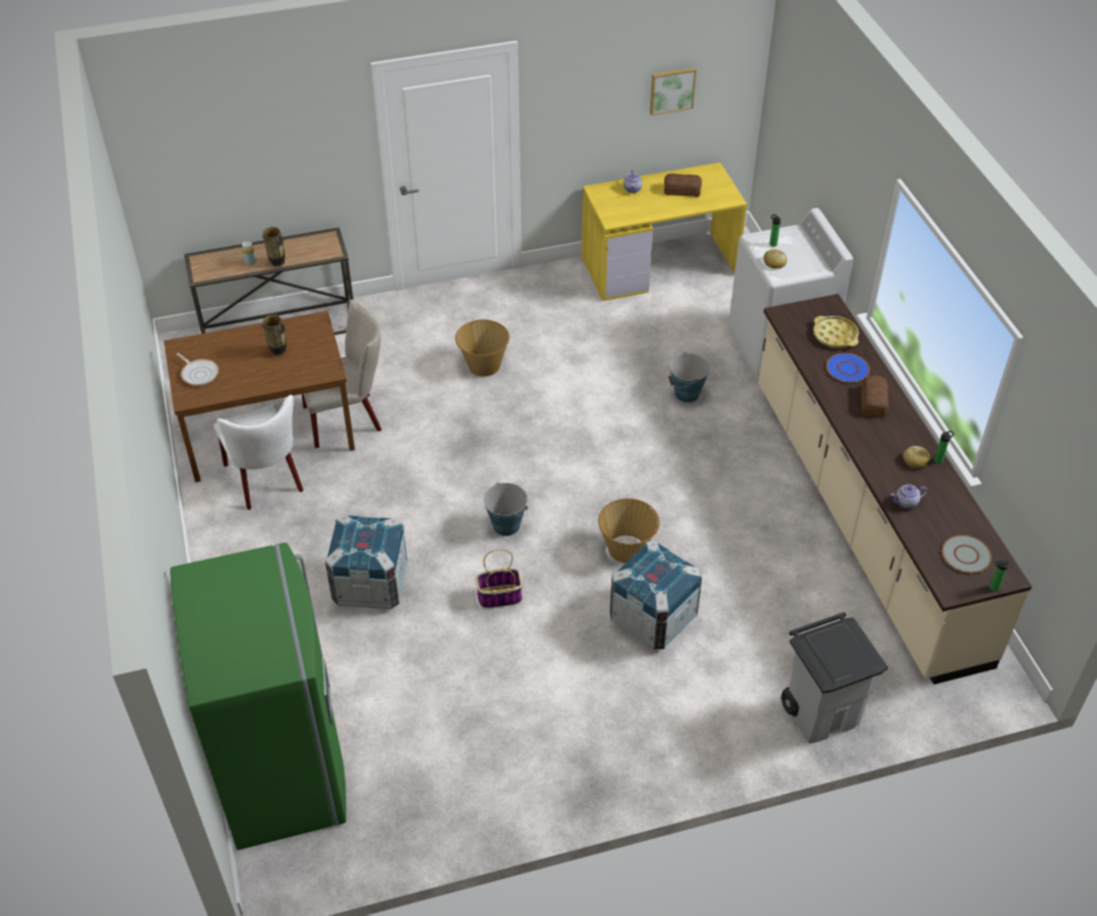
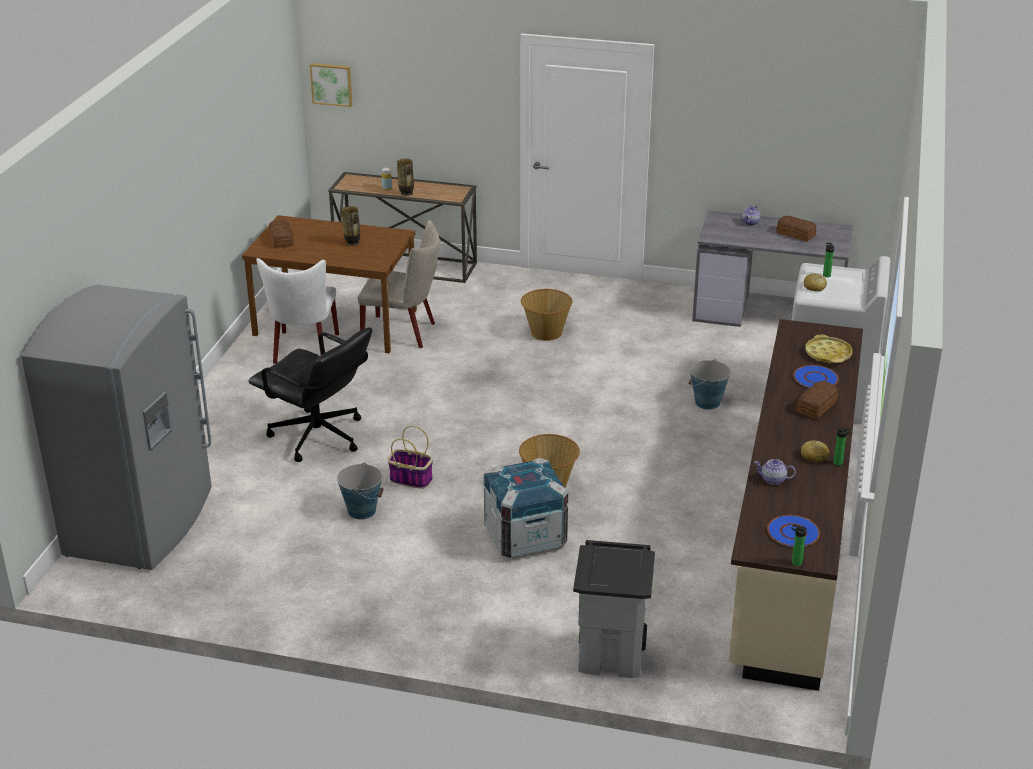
camera: 30 degrees right, 15 degrees down
(199, 373) = (282, 239): frying pan -> bread
(284, 769) = (142, 523): green fridge -> grey fridge
(370, 584) = (318, 437): crate -> black office chair
(506, 525) = (462, 437): bucket -> bucket (362, 510)
(659, 265) = (769, 312): yellow desk -> grey desk
(671, 90) = (804, 132): picture -> picture (332, 84)
(966, 555) = (793, 532): grey plate -> blue plate

